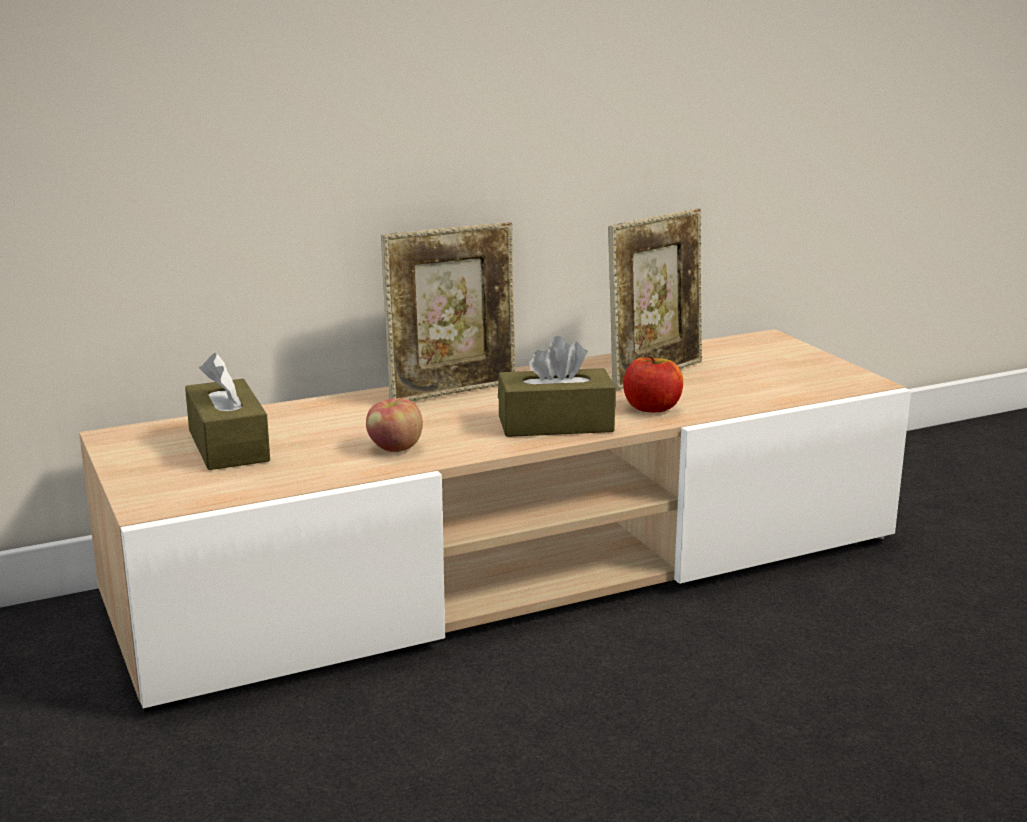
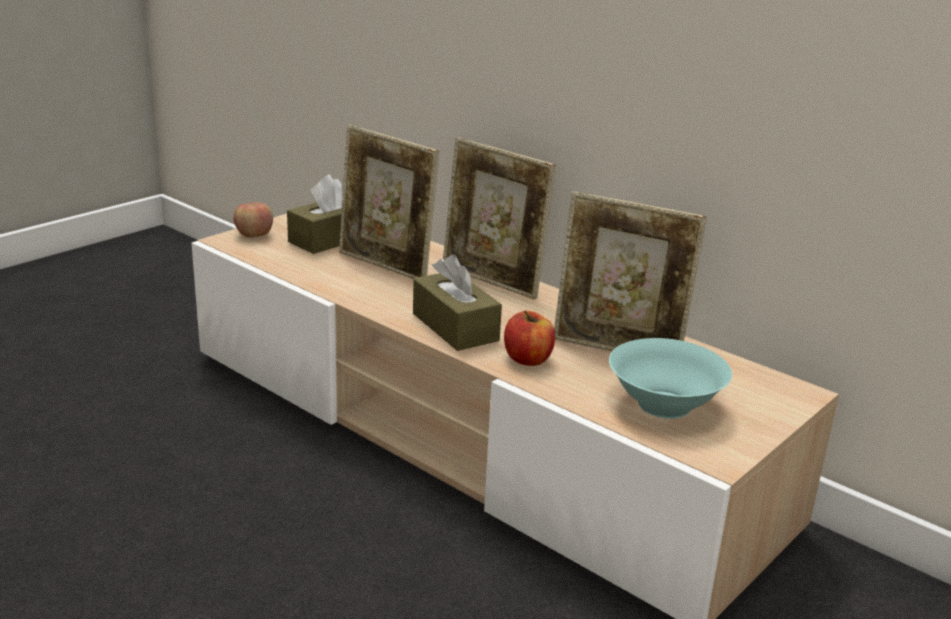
camera: 65 degrees right, 5 degrees up
(355, 430) = (386, 266): none -> picture frame
(395, 448) = (362, 283): apple -> apple (254, 235)
(770, 380) = (663, 405): none -> turquoise bowl

